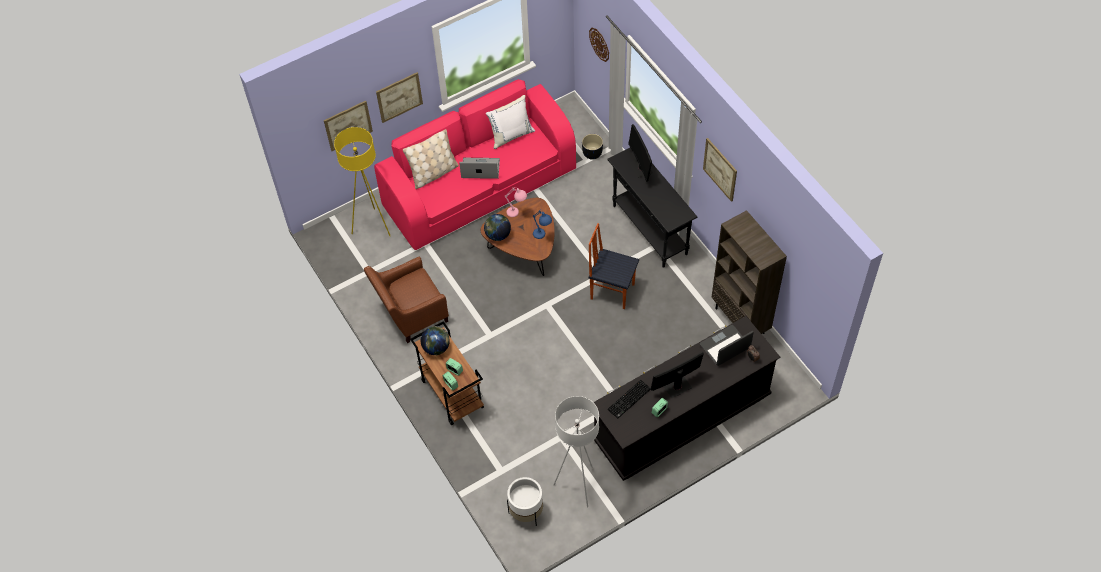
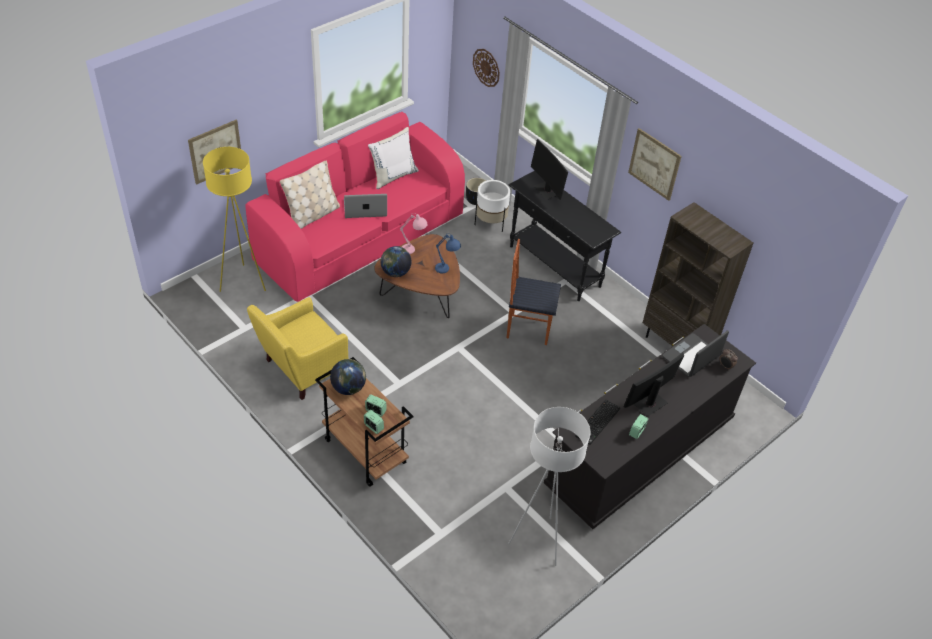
camera: 15 degrees left, 10 degrees down
(399, 97) = (273, 121): picture -> none
(410, 314) = (301, 369): brown armchair -> yellow armchair
(526, 512) = (482, 580): white planter -> white planter (490, 223)

